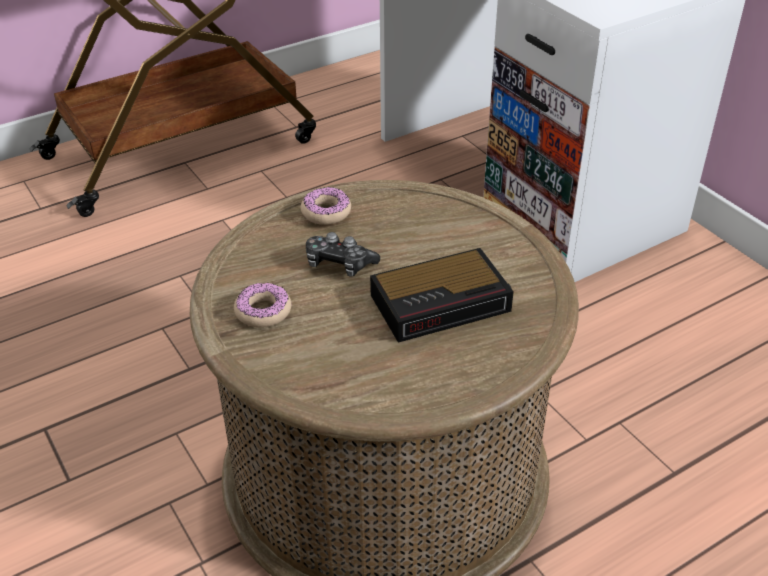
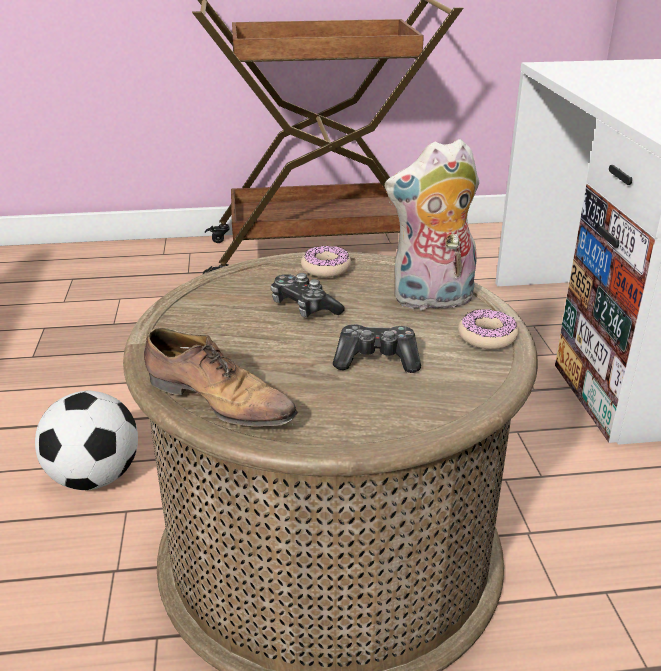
camera: 25 degrees right, 10 degrees down
(111, 481) = (95, 477): none -> football
(263, 311) = (205, 325): donut -> donut (487, 337)
(344, 388) = (218, 400): none -> shoe
(443, 302) = (376, 360): alarm clock -> game controller
(445, 223) = (432, 301): none -> plush toy

